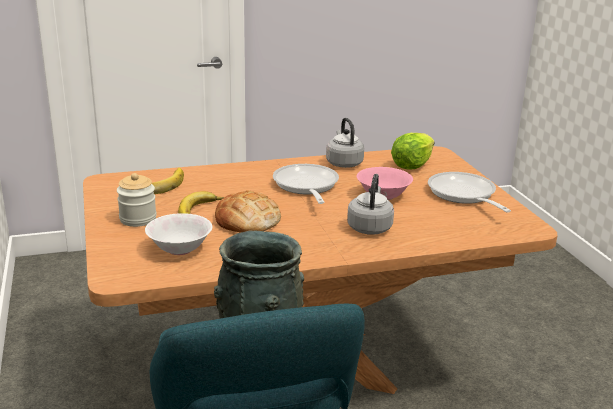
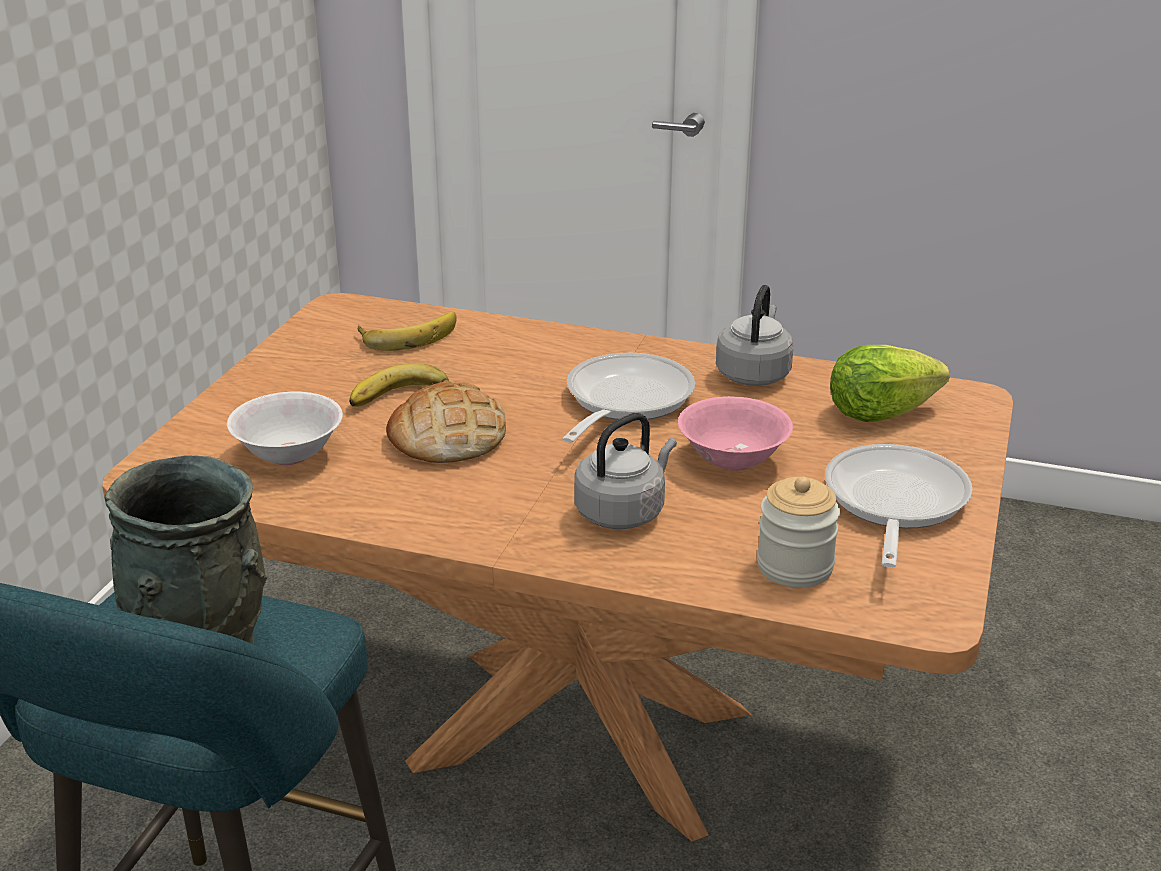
camera: 35 degrees right, 5 degrees up
(138, 219) = (299, 386): jar -> jar (795, 567)

